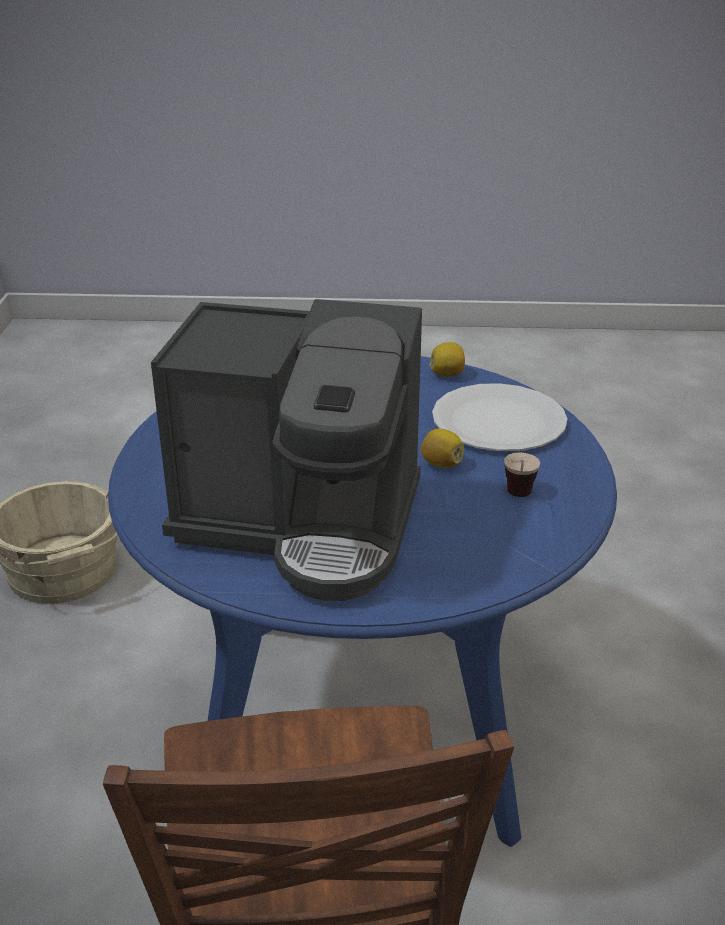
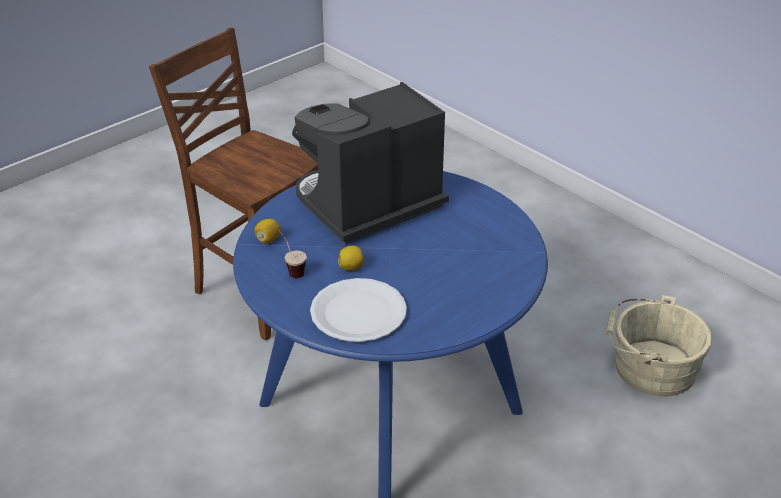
camera: 135 degrees right, 5 degrees up
(447, 374) = (434, 332): lemon -> lemon (268, 240)

